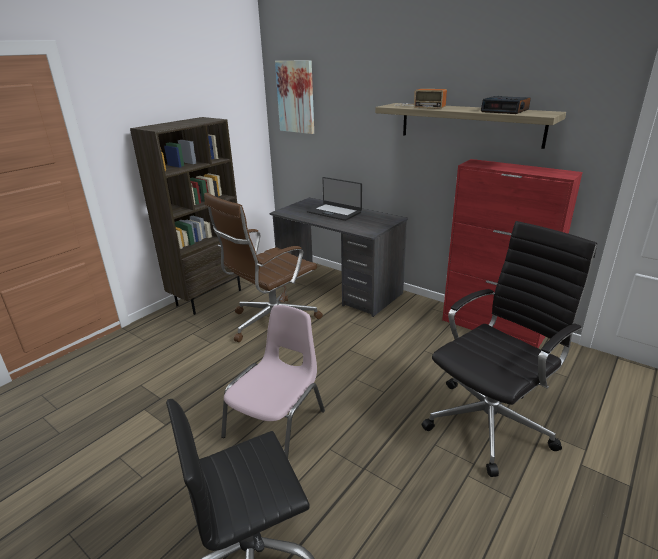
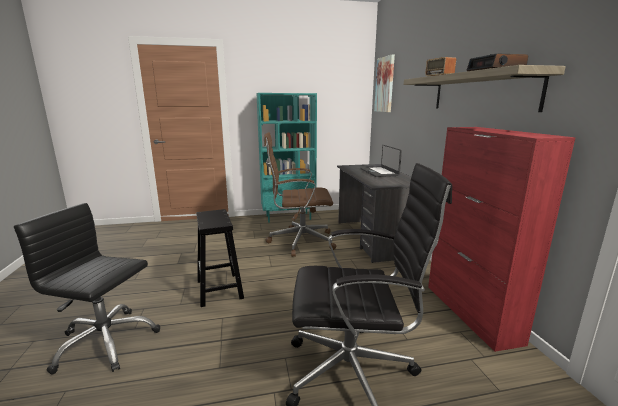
camera: 40 degrees right, 10 degrees down
(209, 297) = (288, 217): brown bookcase -> turquoise bookcase
(277, 423) = (220, 289): pink chair -> black stool

